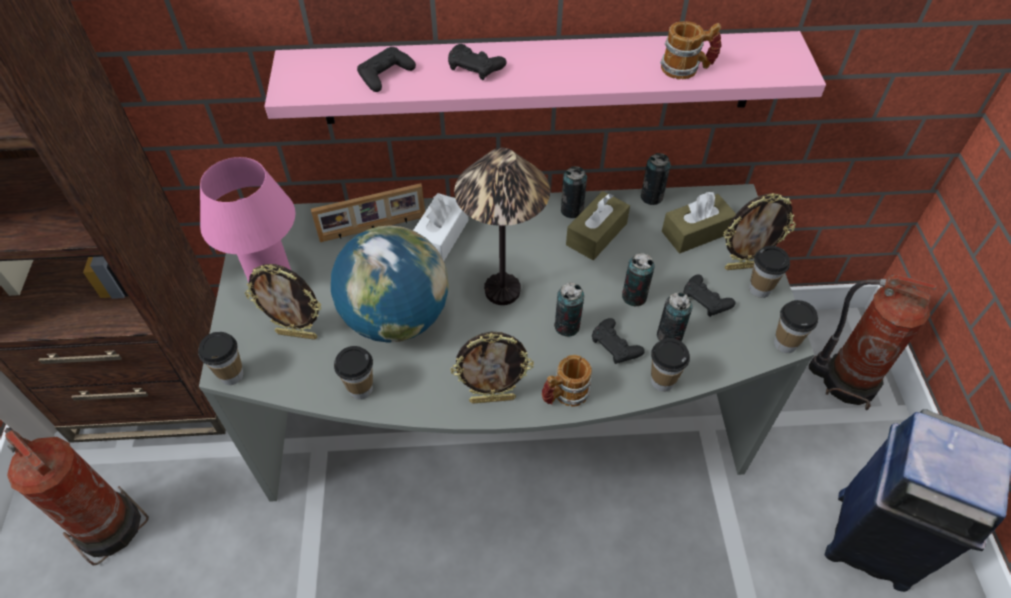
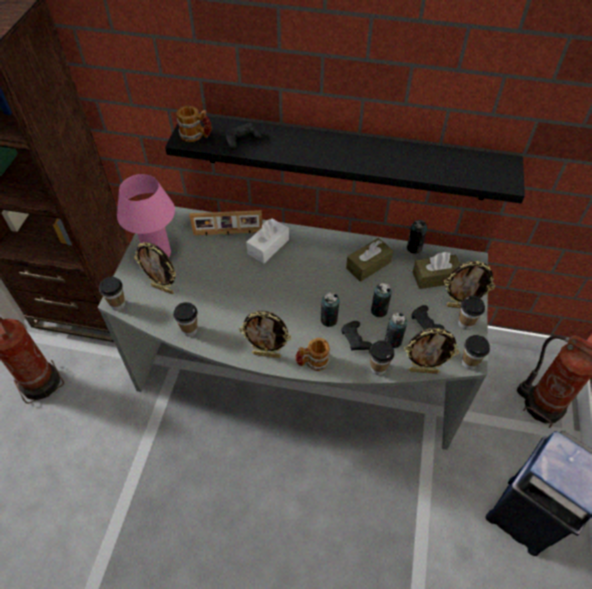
camera: 15 degrees right, 0 degrees up
(396, 317) = (224, 291): globe -> none
(475, 67) = (298, 144): black game controller -> none
(503, 291) = (296, 289): table lamp -> none
(539, 78) = (345, 157): pink shelf -> black shelf
(572, 210) = (357, 246): can -> none
(687, 69) = (434, 169): mug -> mug (196, 136)
(727, 369) = (423, 370): none -> picture frame

